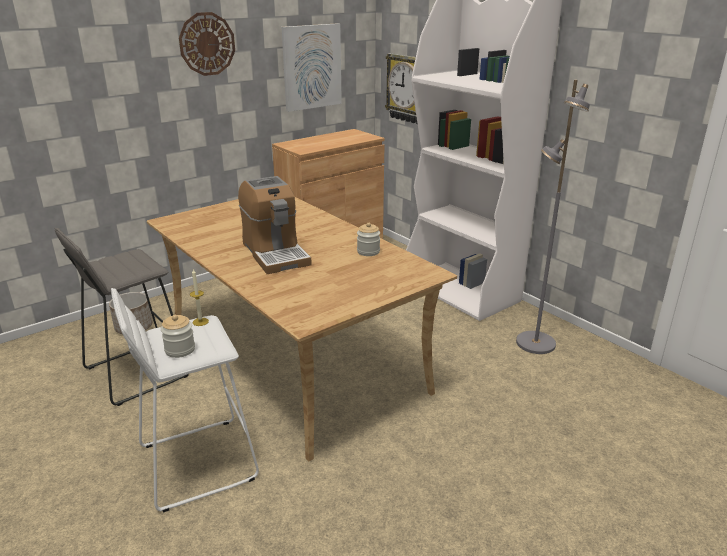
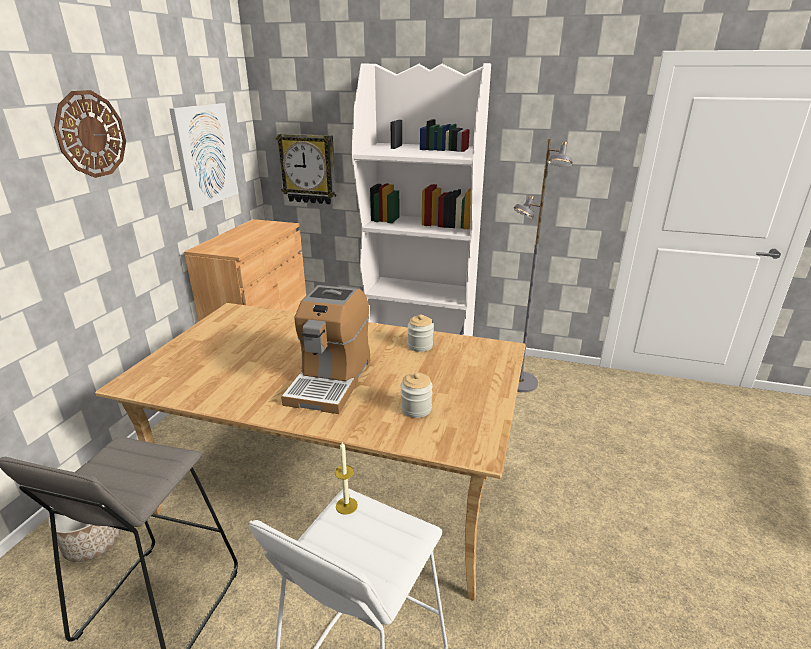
camera: 35 degrees left, 0 degrees up
(180, 350) = (375, 560): jar -> jar (416, 409)
(275, 253) = (330, 380): coffee machine -> coffee machine turned 75 degrees clockwise

